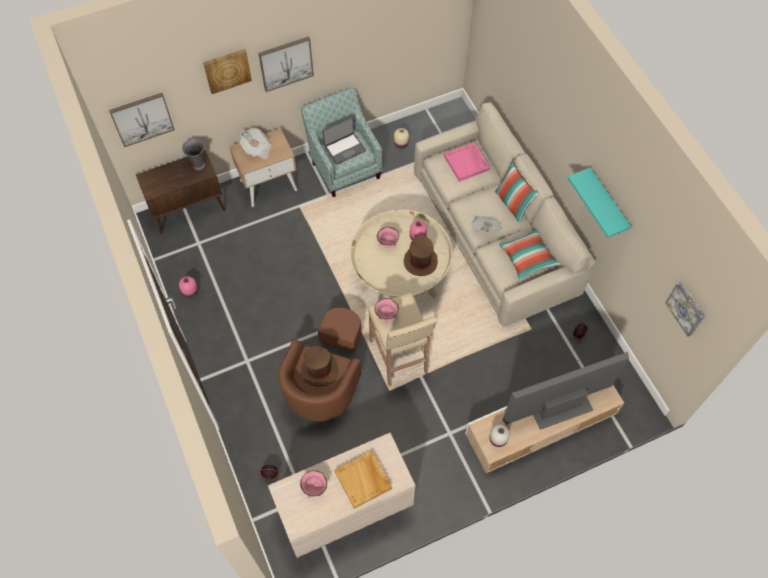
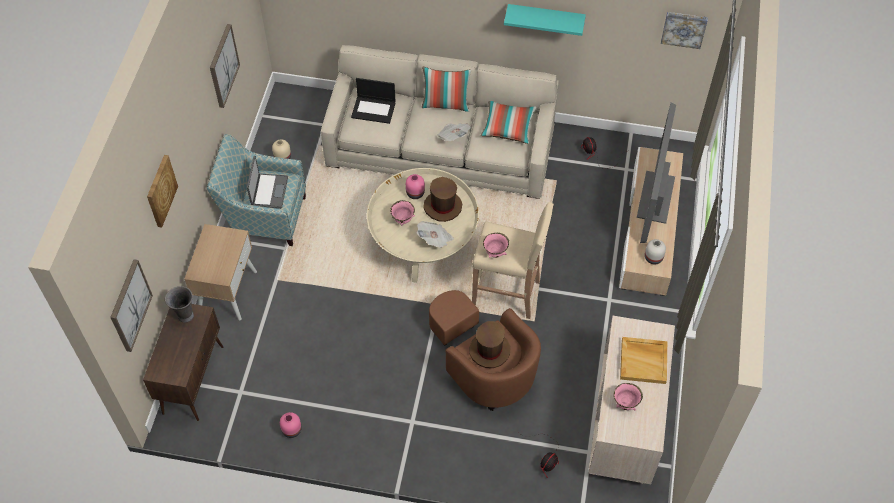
camera: 55 degrees left, 5 degrees down
(257, 149) = (211, 257): newspaper -> newspaper (435, 239)
(286, 63) = (187, 146): picture -> picture (223, 65)
(467, 163) = (374, 109): pink tray -> laptop

